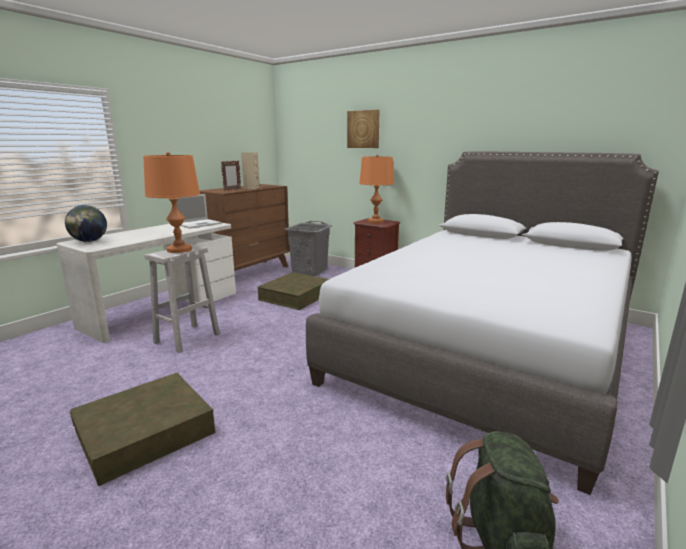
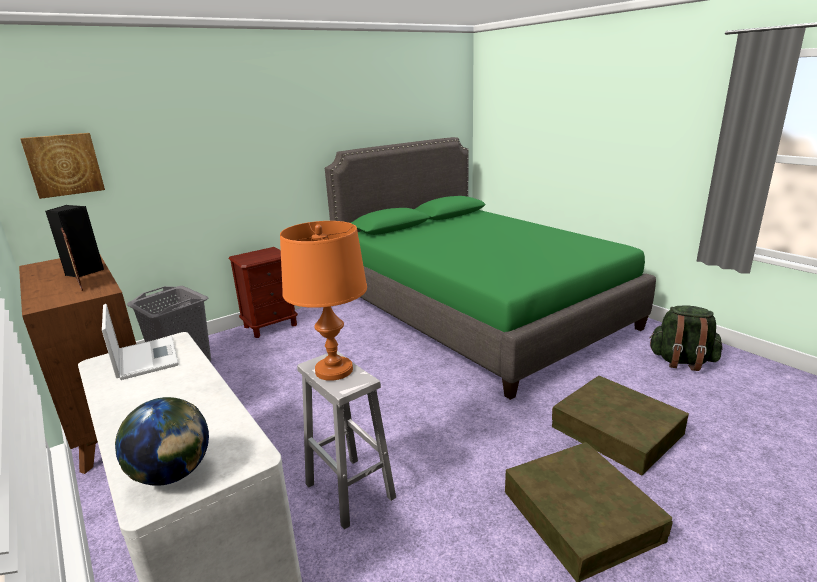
camera: 70 degrees left, 5 degrees up
(251, 188) = (83, 272): beige speaker -> black speaker
(295, 296) = (273, 386): brown storage box -> brown storage box (616, 430)
(363, 129) = (193, 138): picture -> picture (64, 165)
(375, 221) = (259, 255): orange table lamp -> none
(487, 349) = (478, 312): grey bed -> green bed

